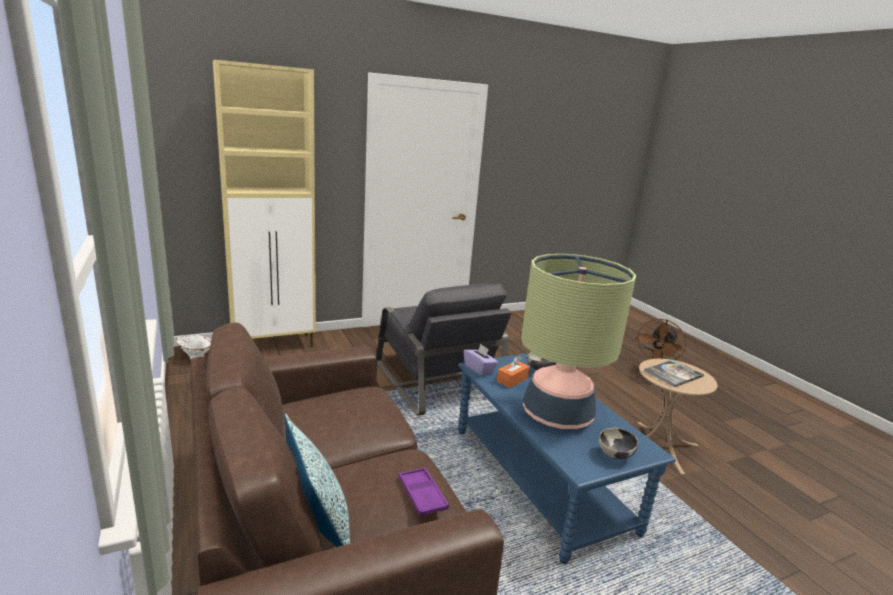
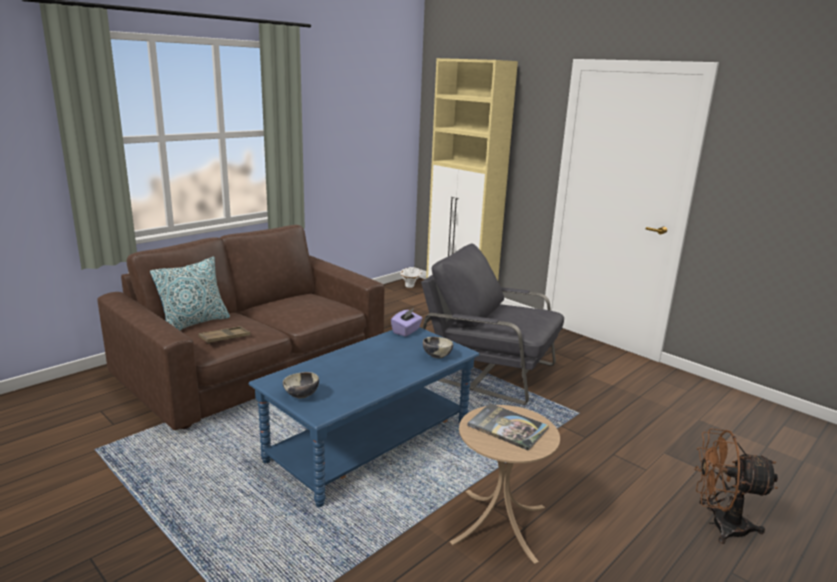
camera: 70 degrees right, 0 degrees up
(422, 495) = (225, 338): purple tray -> brown tray
(436, 379) = (488, 369): grey armchair -> grey armchair turned 75 degrees clockwise
(512, 380) = (401, 345): orange tissue box -> none
(557, 415) = (352, 368): table lamp -> none

